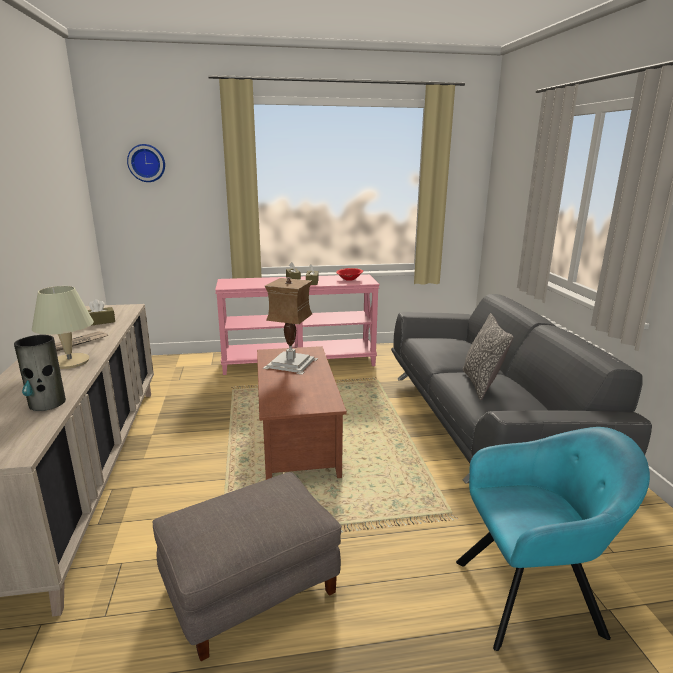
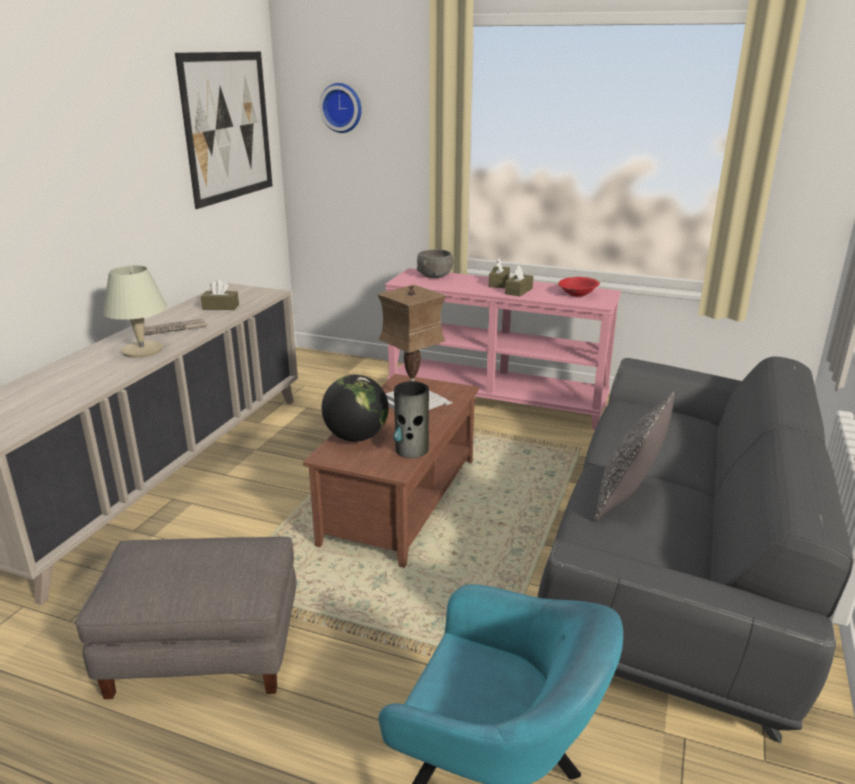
camera: 30 degrees right, 5 degrees up
(47, 403) = (75, 392): vase -> vase (412, 450)
(63, 176) = (228, 127): none -> picture
(244, 281) = (435, 276): none -> grey bowl
(279, 393) = (356, 437): none -> globe

